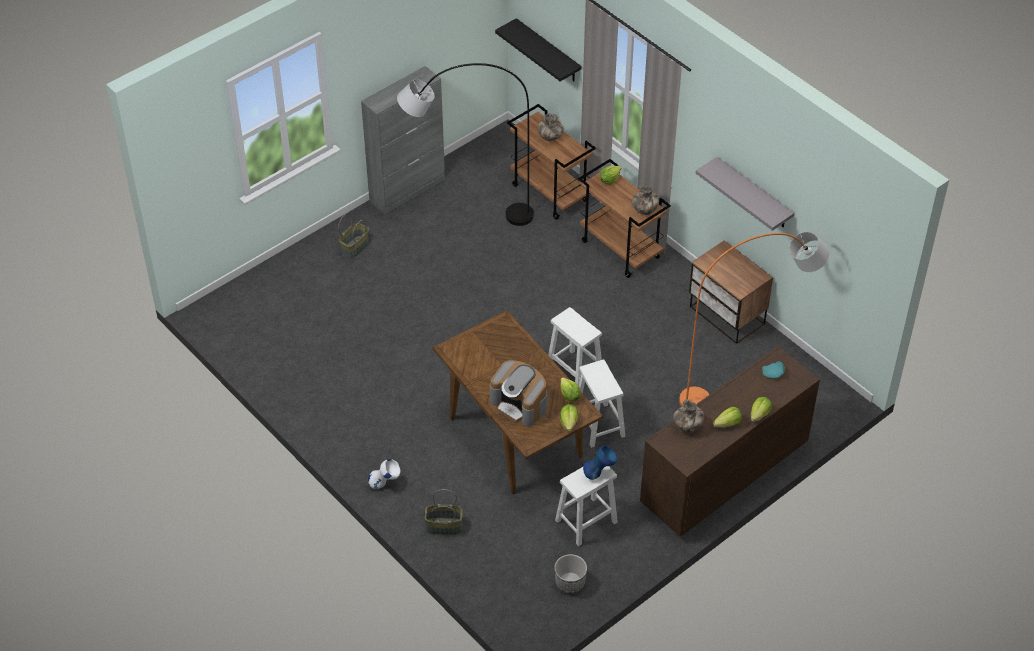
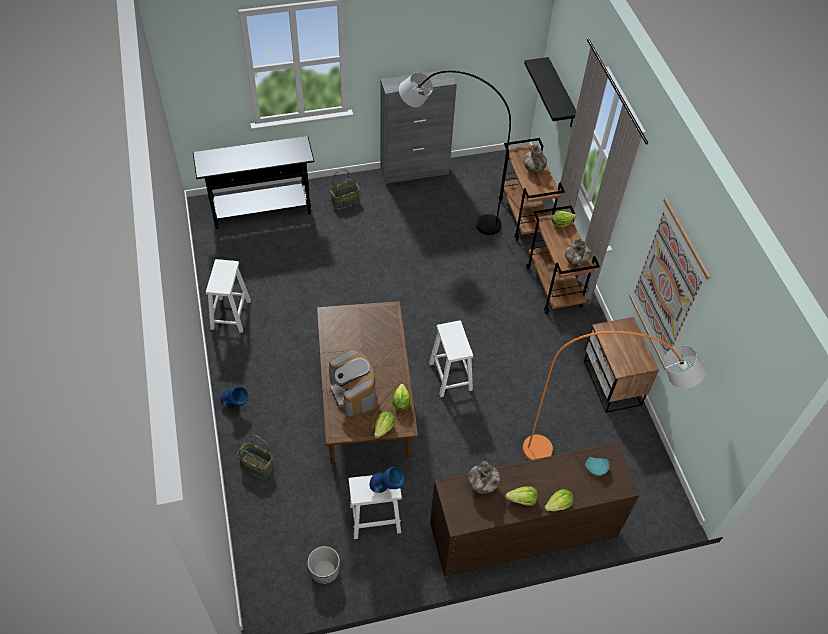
camera: 25 degrees right, 5 degrees up
(272, 292) = (262, 210): none -> black console table
(385, 484) = (236, 405): white vase -> blue vase
(599, 425) = (441, 434): white stool -> white stool (230, 315)
(754, 194) = (666, 287): grey shelf -> picture

